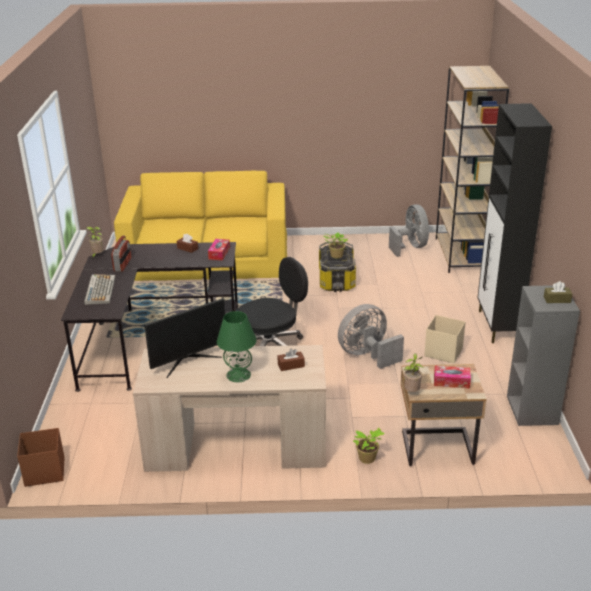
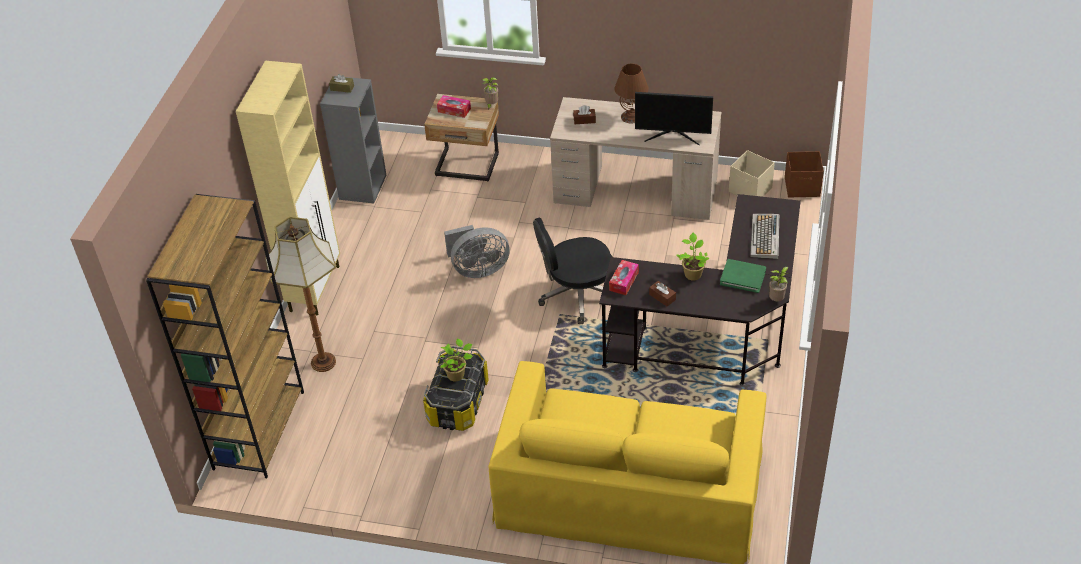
camera: 165 degrees left, 15 degrees up
(123, 264) = (743, 277): radio -> green book
(188, 361) = (673, 135): monitor -> monitor turned 150 degrees counterclockwise
(238, 375) = (631, 117): green table lamp -> brown table lamp
(367, 459) = (529, 163): potted plant -> potted plant (692, 273)
(410, 247) = (317, 461): grey fan -> none
(443, 352) = (398, 262): beige storage box -> beige storage box (750, 190)
(448, 287) = (324, 363): none -> floor lamp
(497, 327) = (315, 288): black cabinet -> beige cabinet

